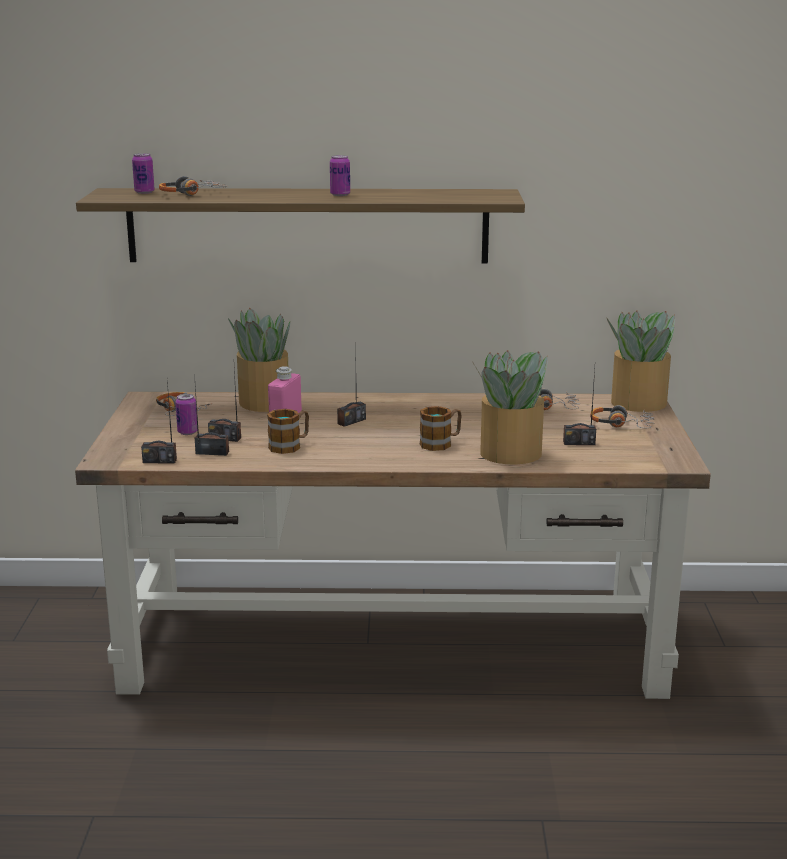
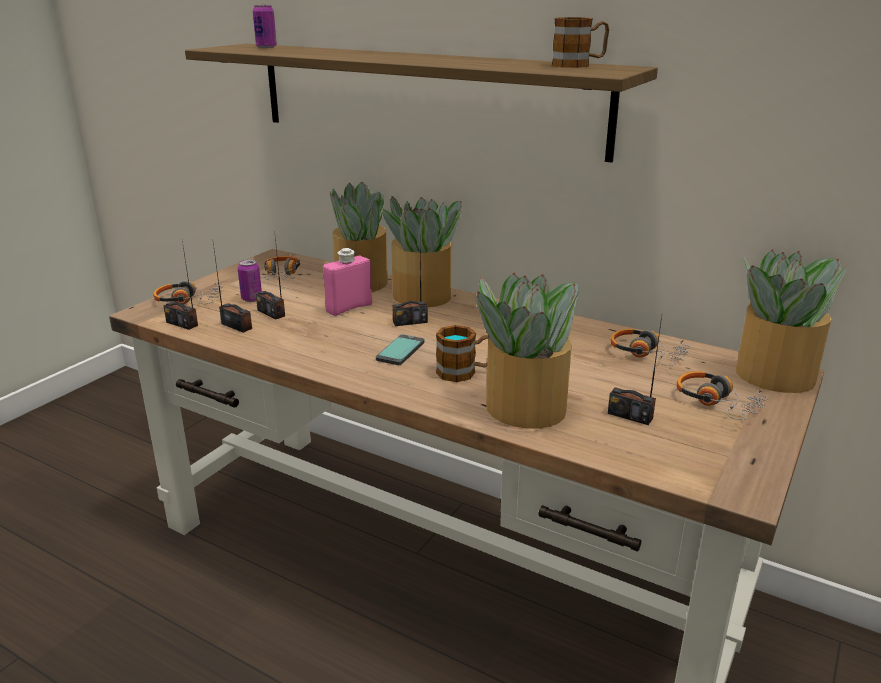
camera: 30 degrees right, 5 degrees up
(191, 194) = (299, 50): headphones -> headphones (189, 301)
(290, 446) = (313, 336): mug -> mug (578, 65)
(333, 403) = (422, 297): none -> potted plant
(340, 194) = (433, 59): can -> none
(374, 441) = (400, 351): none -> phone

